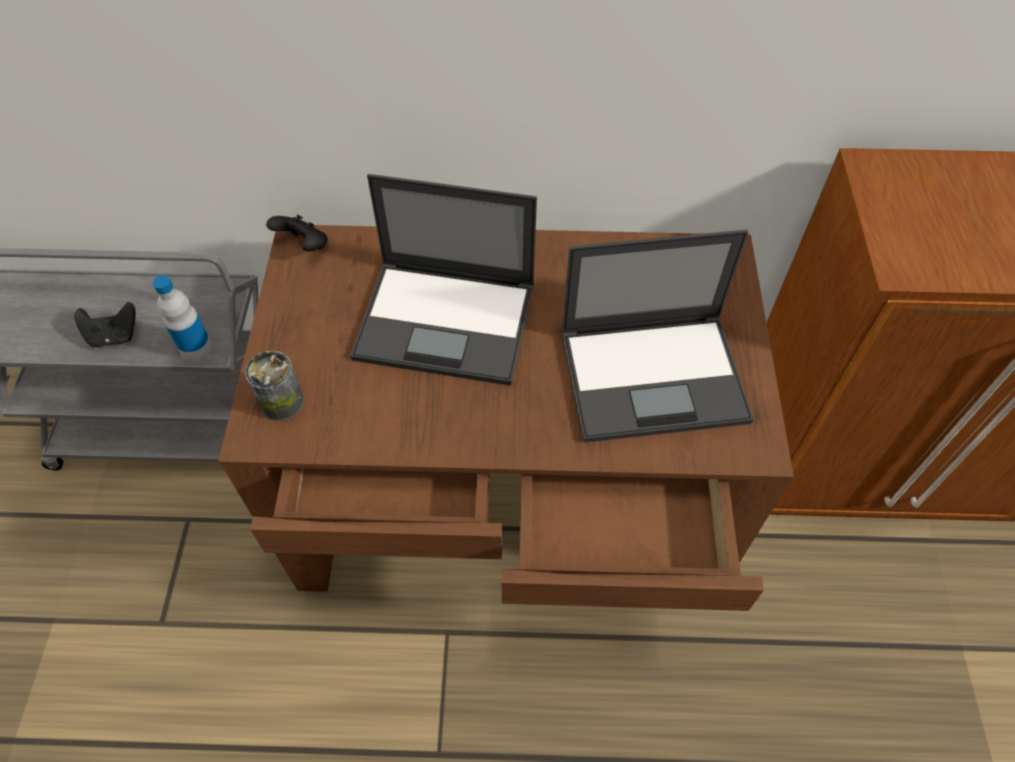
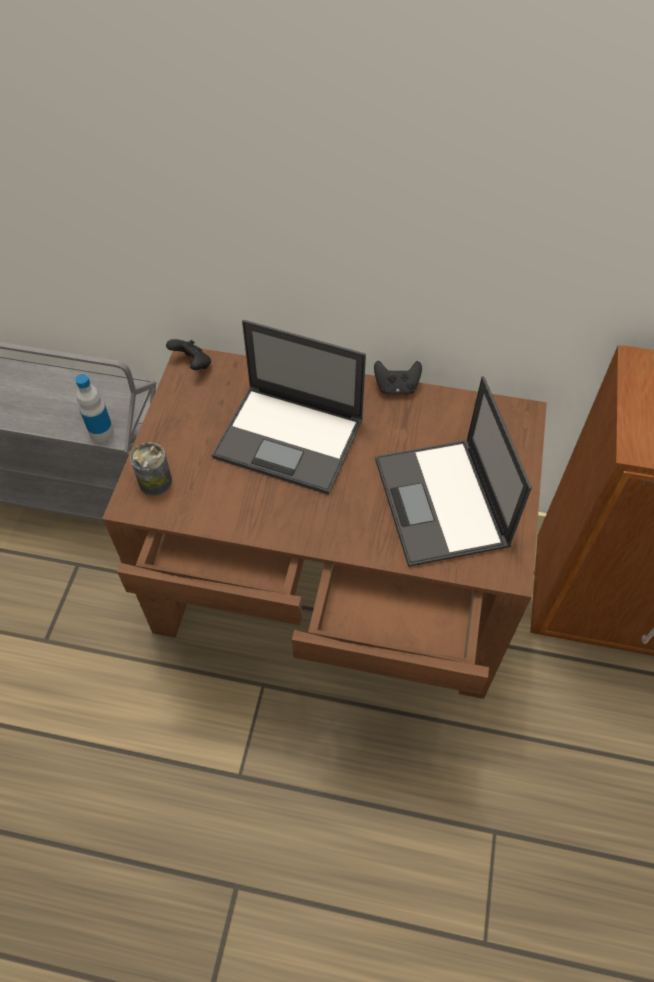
camera: 10 degrees right, 0 degrees up
(114, 336) = (42, 413): black game controller -> black game controller (396, 387)
(655, 375) = (442, 503): laptop -> laptop turned 75 degrees clockwise

